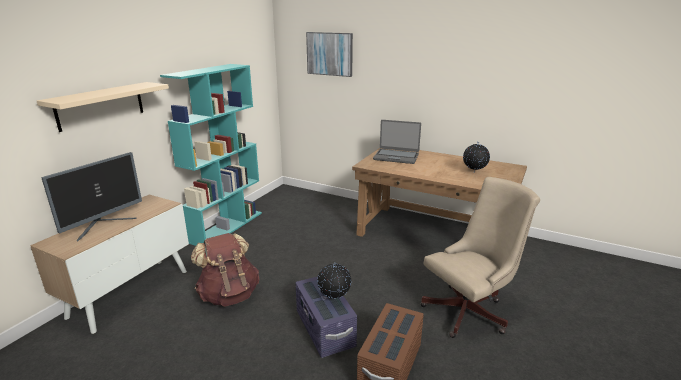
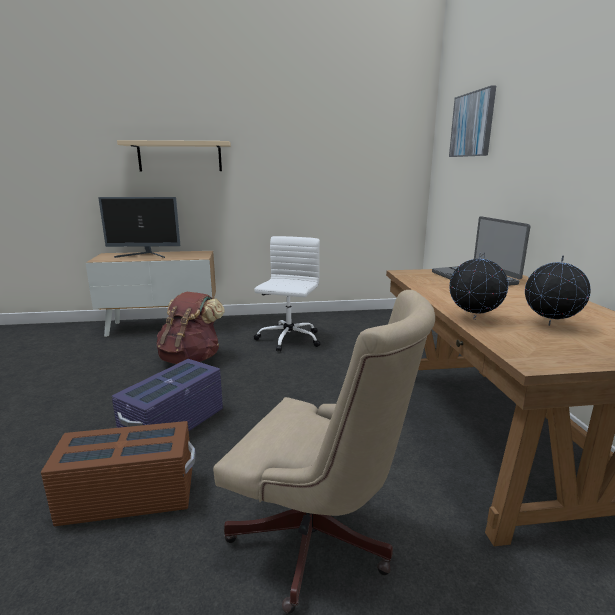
camera: 55 degrees right, 5 degrees down
(227, 227) = (297, 318): turquoise bookcase -> none
(259, 244) = (288, 339): none -> white office chair
(334, 298) = (170, 386): globe -> globe (473, 319)

